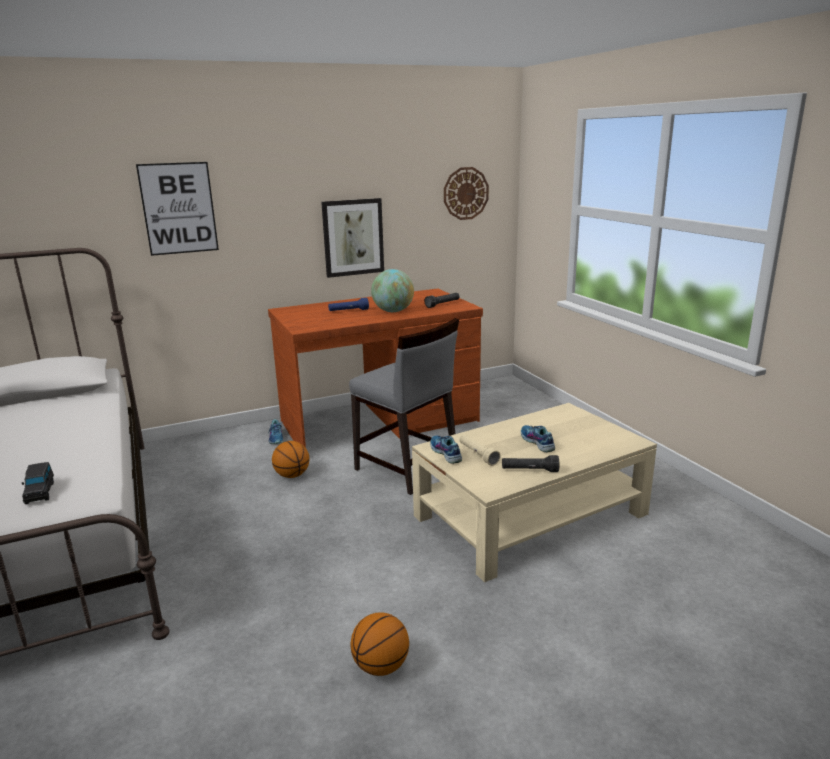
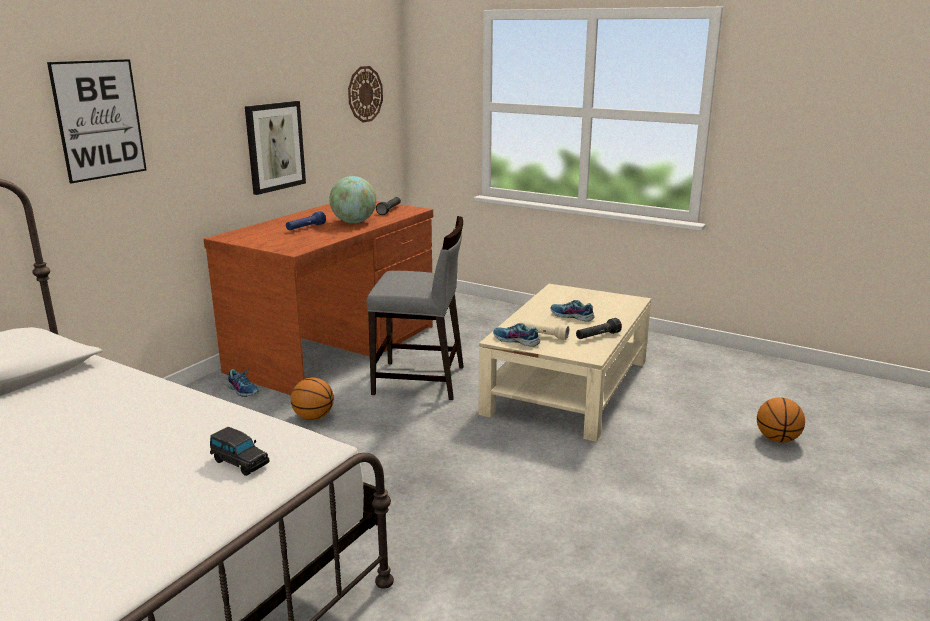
camera: 35 degrees left, 0 degrees up
(381, 666) = (600, 522): basketball -> basketball (777, 439)

